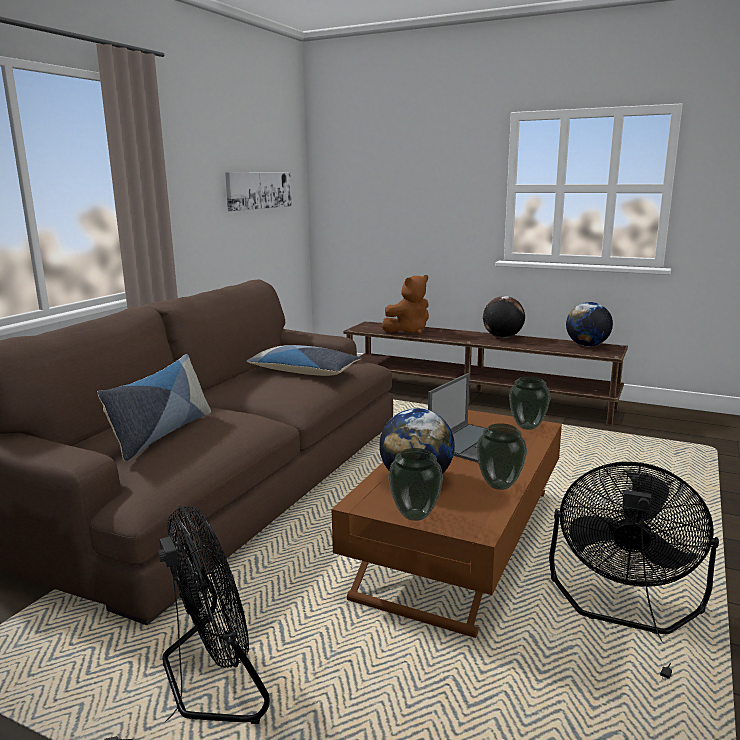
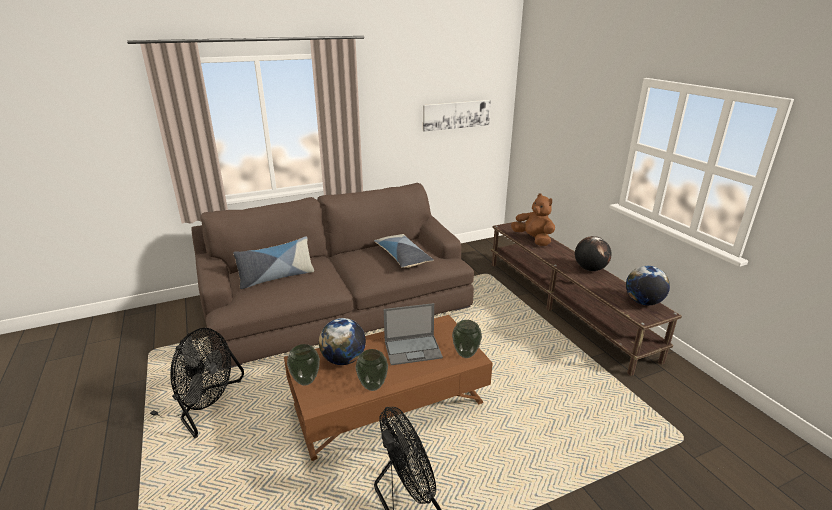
camera: 40 degrees right, 10 degrees up
(408, 331) = (533, 239): brown plush toy -> brown plush toy turned 135 degrees counterclockwise

